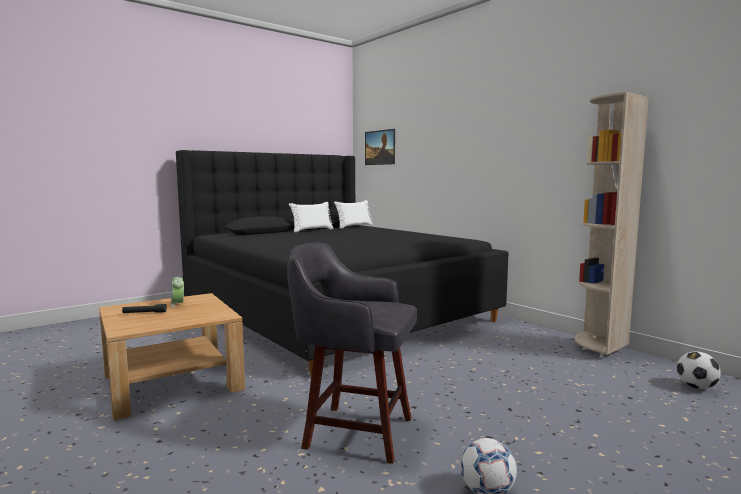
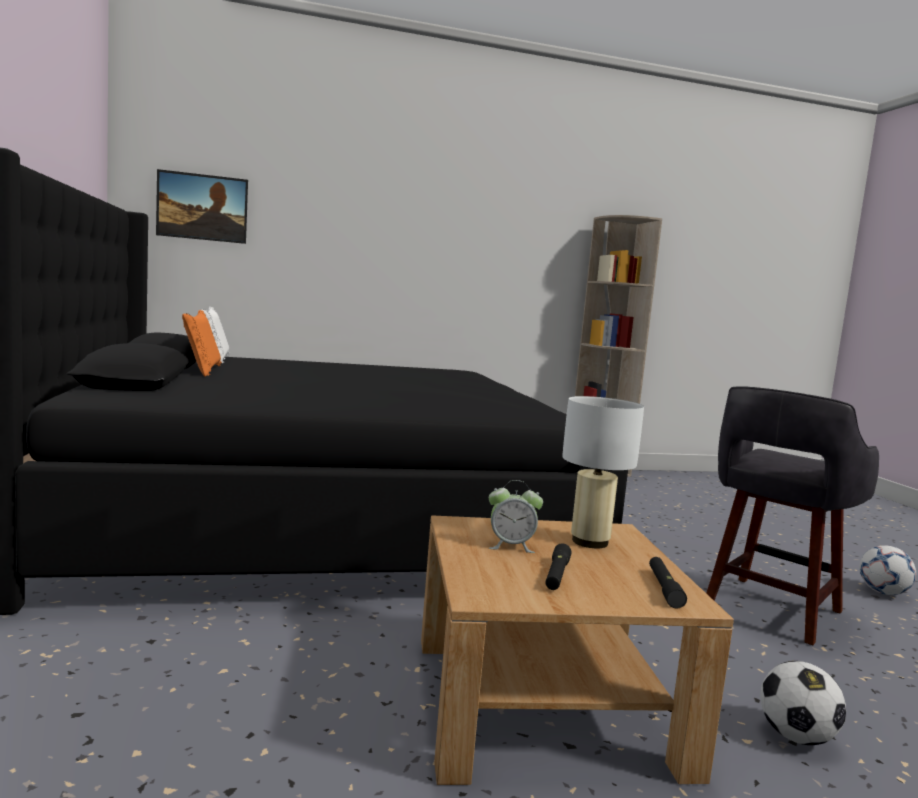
camera: 65 degrees left, 0 degrees up
(139, 326) = (664, 588): none -> black flashlight
(198, 313) = (591, 542): none -> white table lamp
(312, 230) = (202, 370): white pillow -> orange pillow
(696, 387) = (697, 484): football -> football (796, 737)

